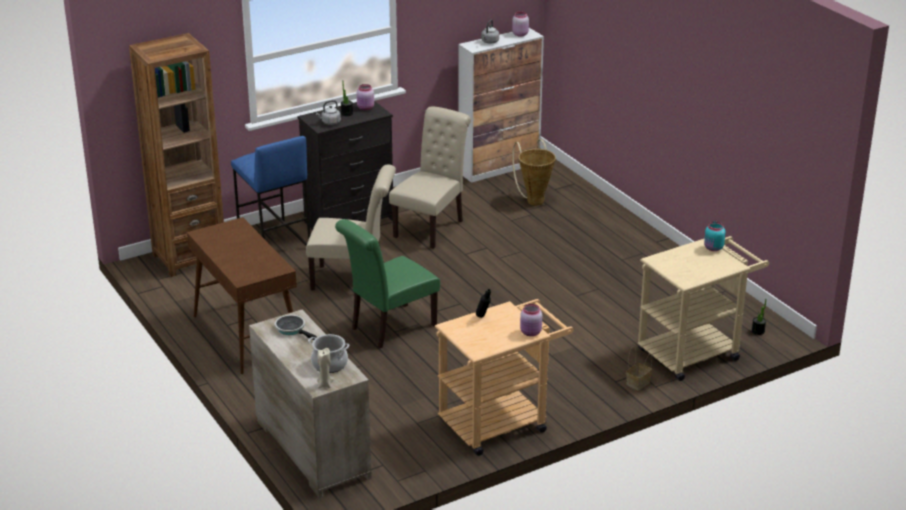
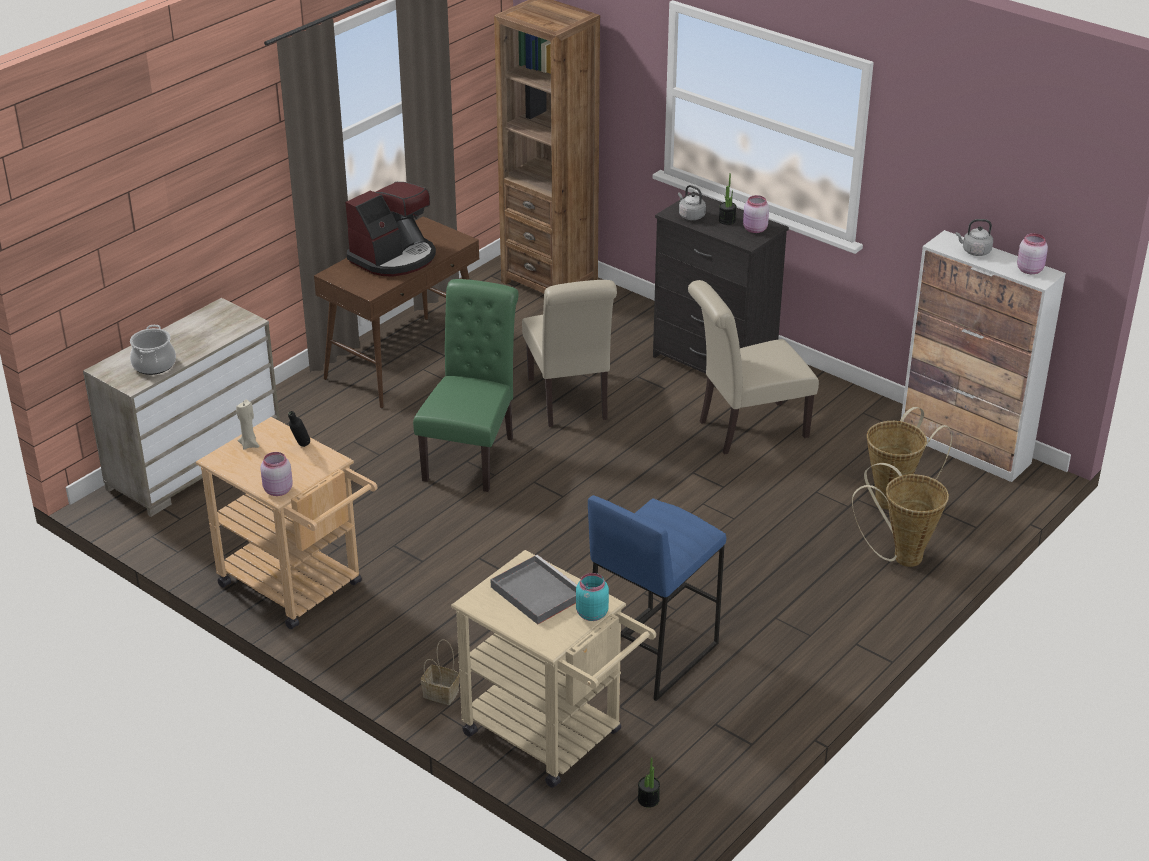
camera: 70 degrees right, 5 degrees up
(240, 252) = (394, 258): none -> coffee machine
(273, 242) = (623, 325): blue stool -> blue stool (651, 652)
(292, 329) = (221, 325): frying pan -> none
(324, 385) = (110, 371): beige candle -> beige candle (249, 444)
(389, 328) = (472, 455): green chair -> green chair turned 75 degrees clockwise
(432, 227) = (746, 429): beige chair -> beige chair turned 150 degrees clockwise
(587, 210) = (900, 556): none -> basket
(685, 262) = (535, 592): none -> grey tray

